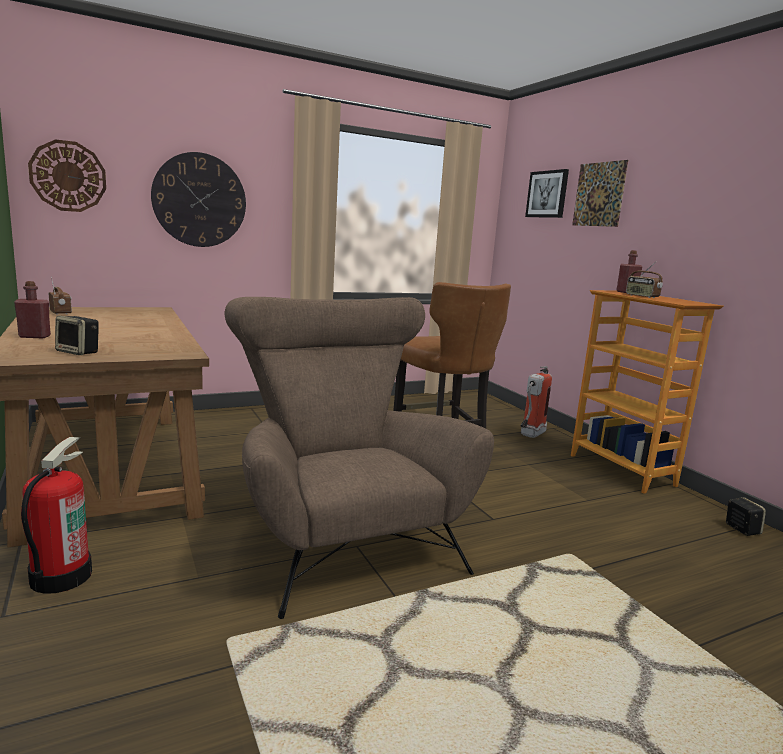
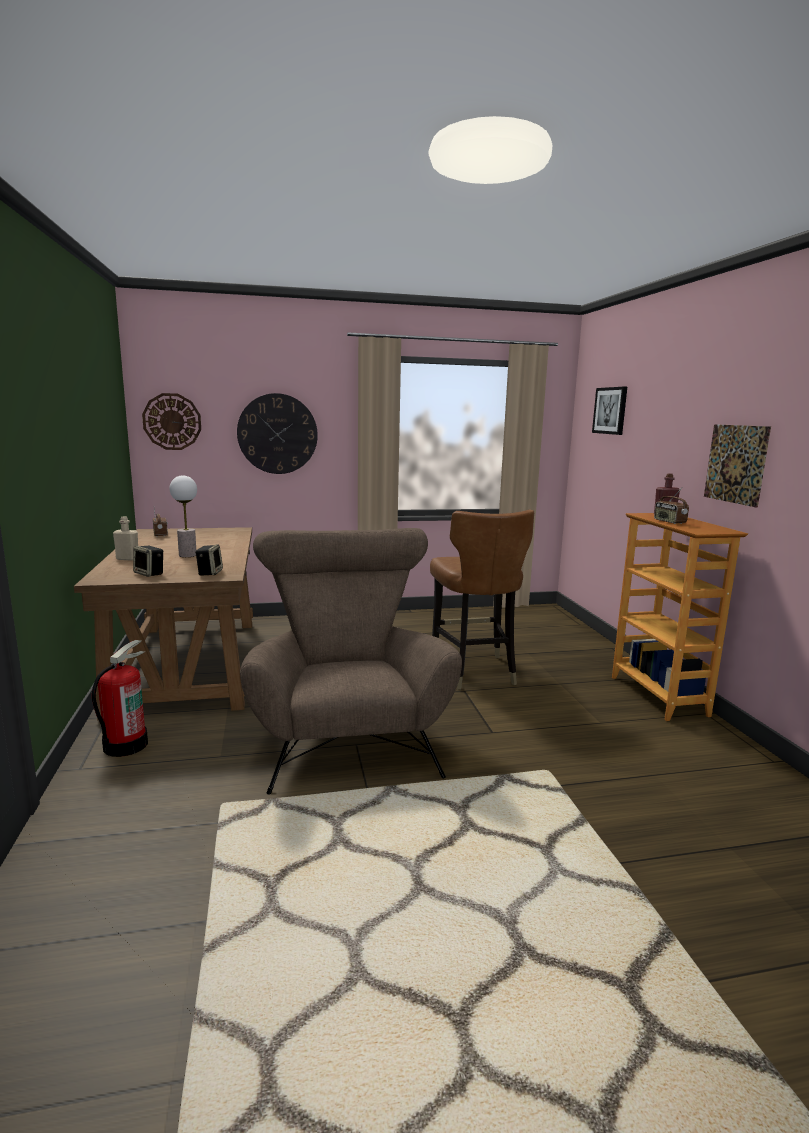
camera: 15 degrees right, 0 degrees up
(34, 336) = (127, 559): red bottle -> beige bottle
(115, 333) = (188, 555): none -> table lamp
(530, 435) = (581, 654): fire extinguisher -> none
(599, 194) = (651, 413): picture -> picture (735, 464)
(741, 529) = (752, 765): speaker -> speaker (209, 573)

